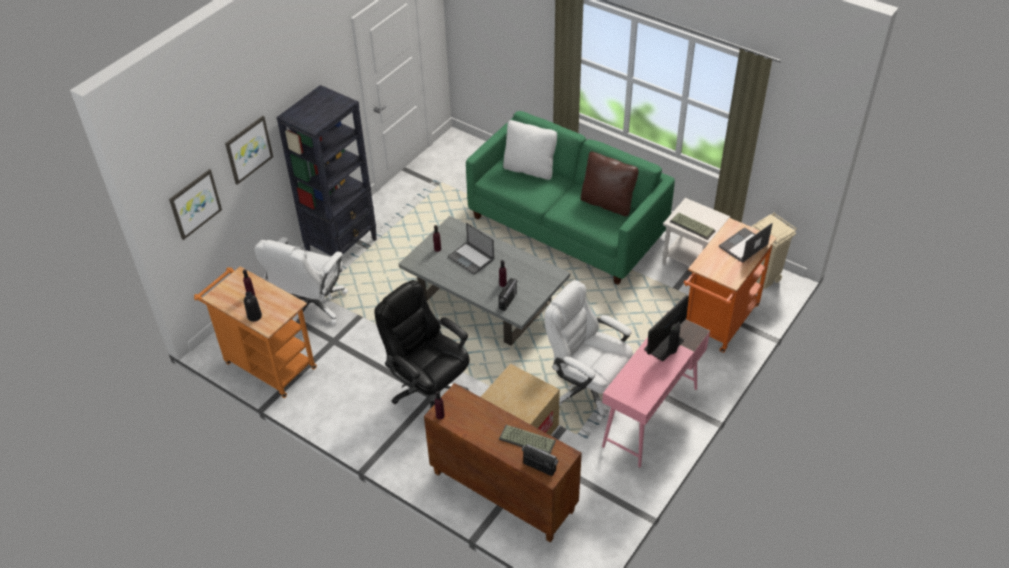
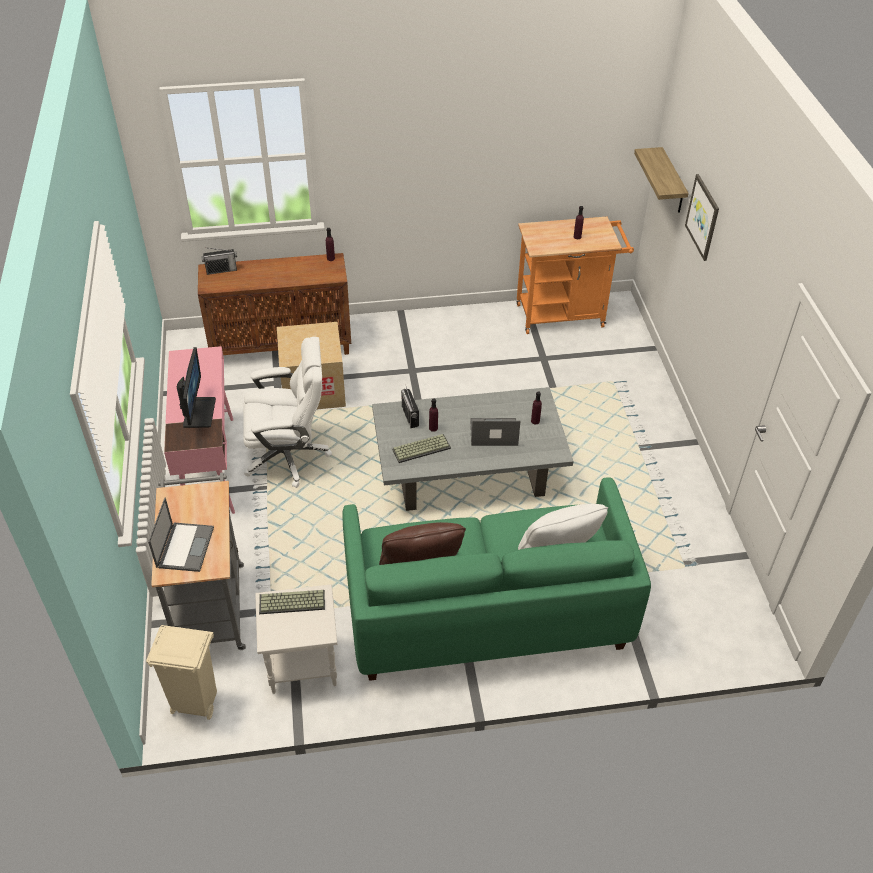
camera: 135 degrees right, 0 degrees up
(195, 204) = (672, 182): picture -> shelf
(254, 316) = (550, 227): black bottle -> none
(311, 306) = (602, 369): white office chair -> none
(342, 247) = (661, 431): black bookcase -> none
(429, 388) = (421, 374): black office chair -> none
(526, 441) = (248, 278): keyboard -> keyboard (421, 448)
(718, 323) = (211, 603): orange cart -> grey cart

